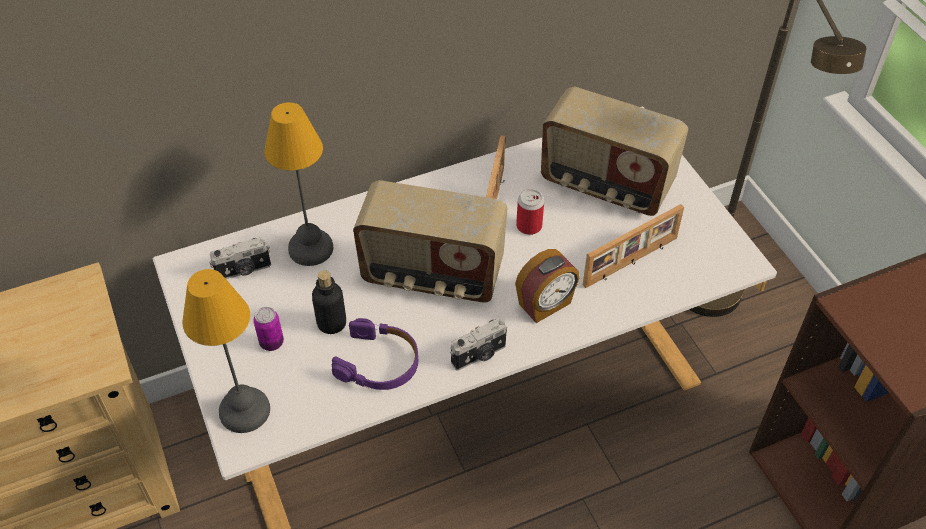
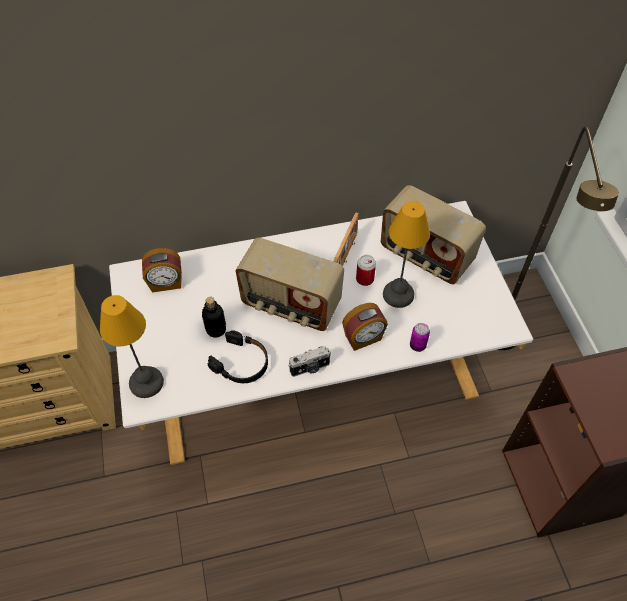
camera: 10 degrees right, 5 degrees up
(244, 271) = (166, 283): camera -> alarm clock
(271, 343) = (174, 337): can -> can (417, 345)
(311, 249) = (214, 274): table lamp -> table lamp (399, 295)
(379, 363) = (241, 363): purple headphones -> black headphones
(631, 262) = (430, 316): picture frame -> none

